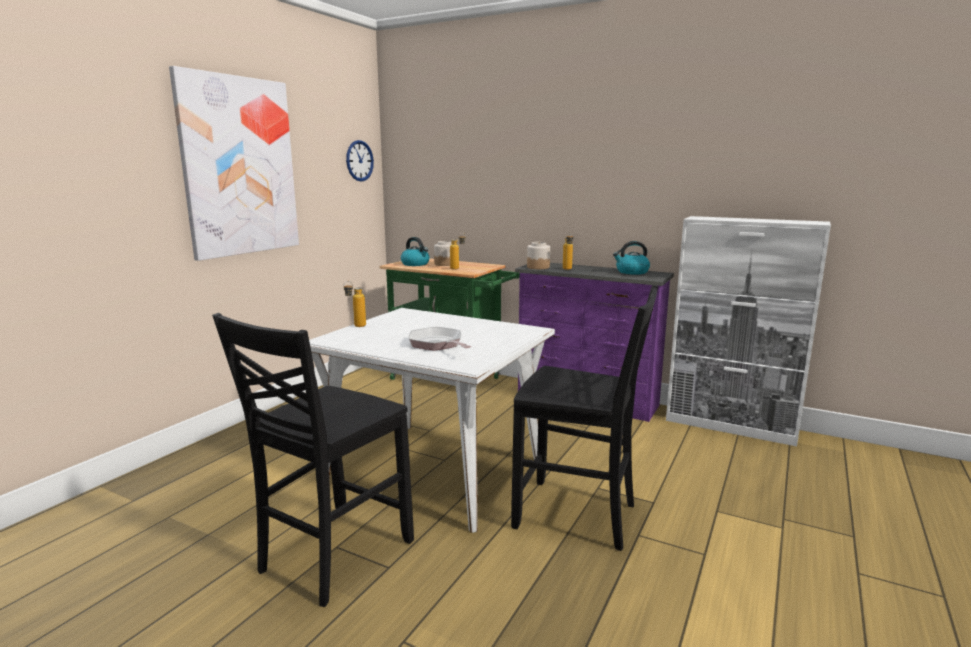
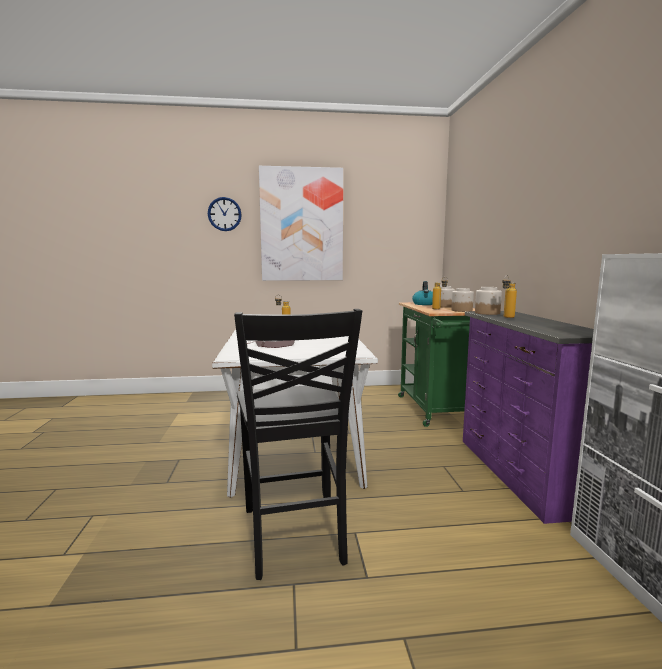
camera: 55 degrees right, 5 degrees down
(333, 556) = (168, 462): black chair -> none
(359, 161) = (416, 221): wall clock -> wall clock (224, 214)
(480, 267) = (461, 310): none -> jar
(631, 272) = (567, 328): kettle -> none

